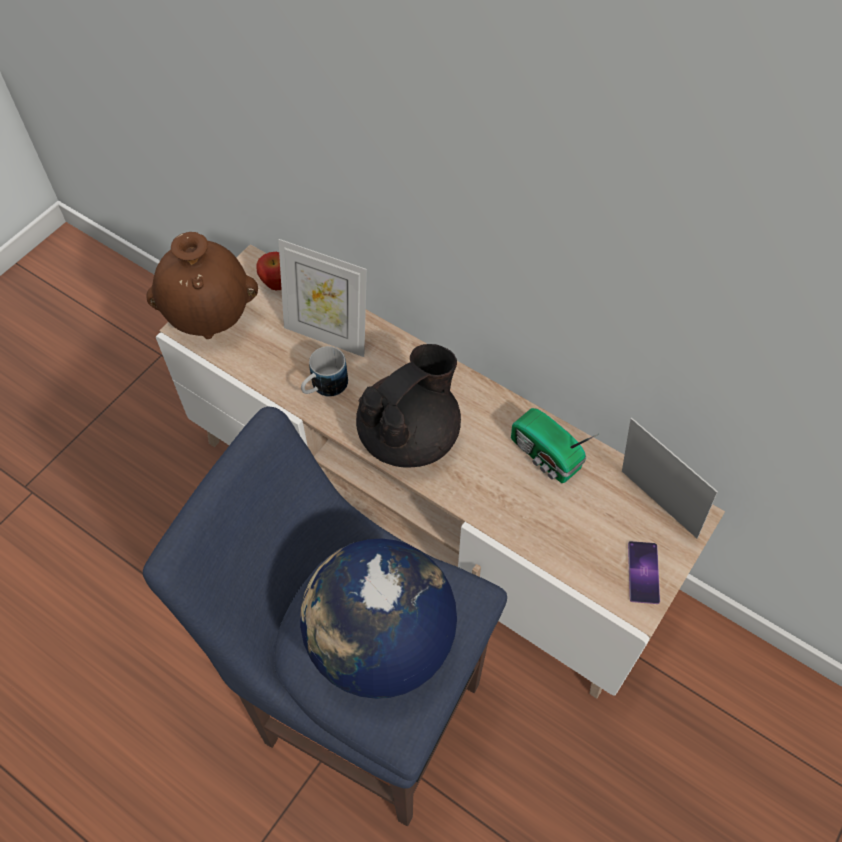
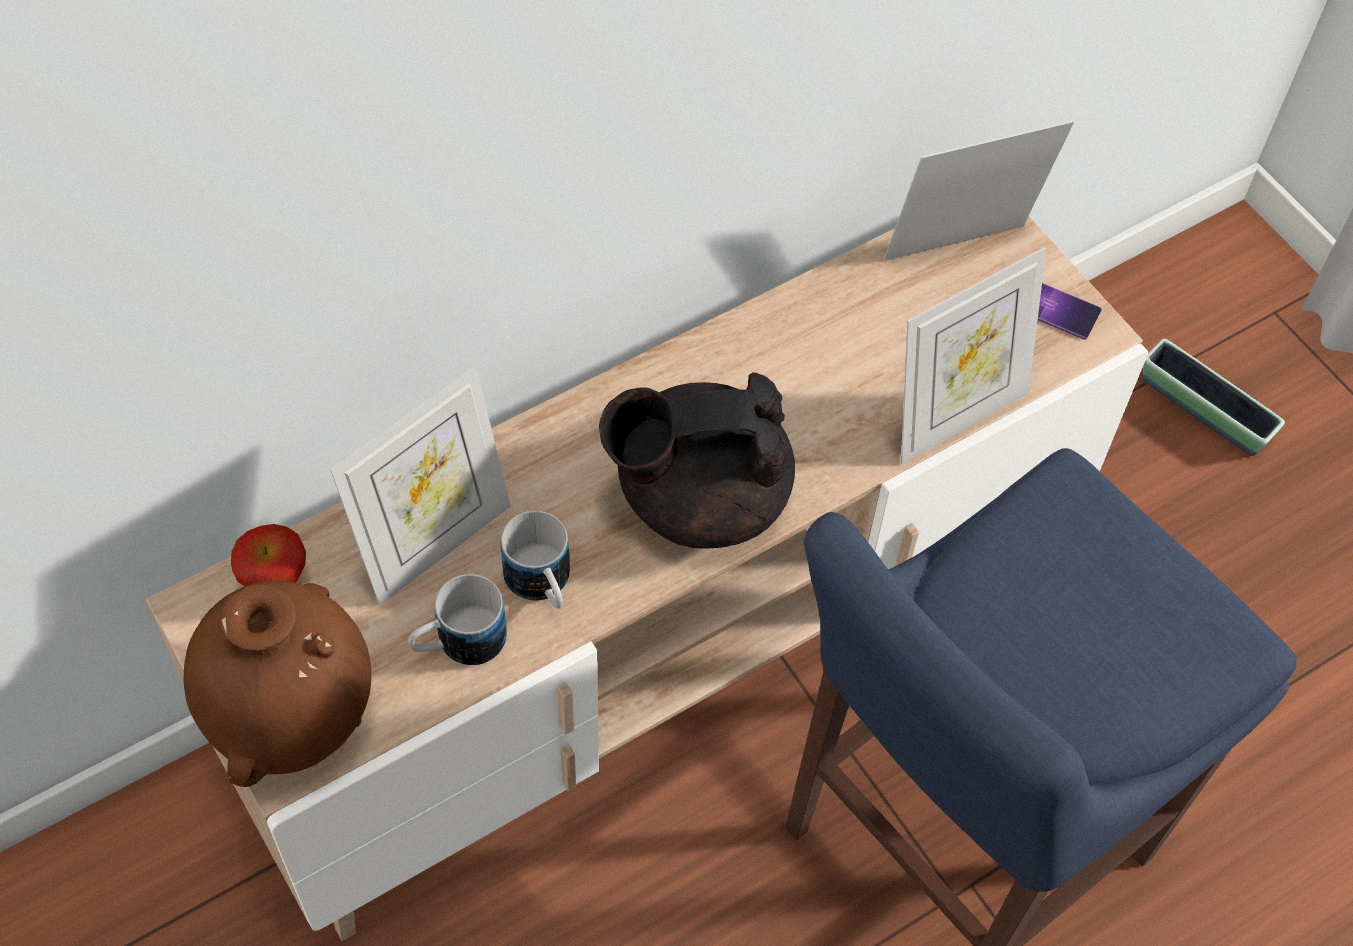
camera: 70 degrees left, 0 degrees up
(276, 366) = (458, 643): none -> mug
(380, 643) = (1105, 620): globe -> none
(410, 435) = (699, 496): black teapot -> black teapot turned 75 degrees counterclockwise
(531, 544) = (955, 416): none -> picture frame
(546, 456) = (819, 338): radio -> none
(744, 767) = (1203, 410): none -> planter

